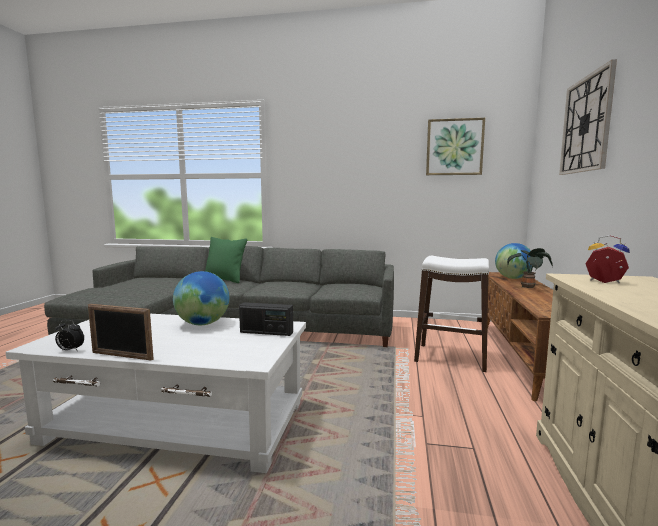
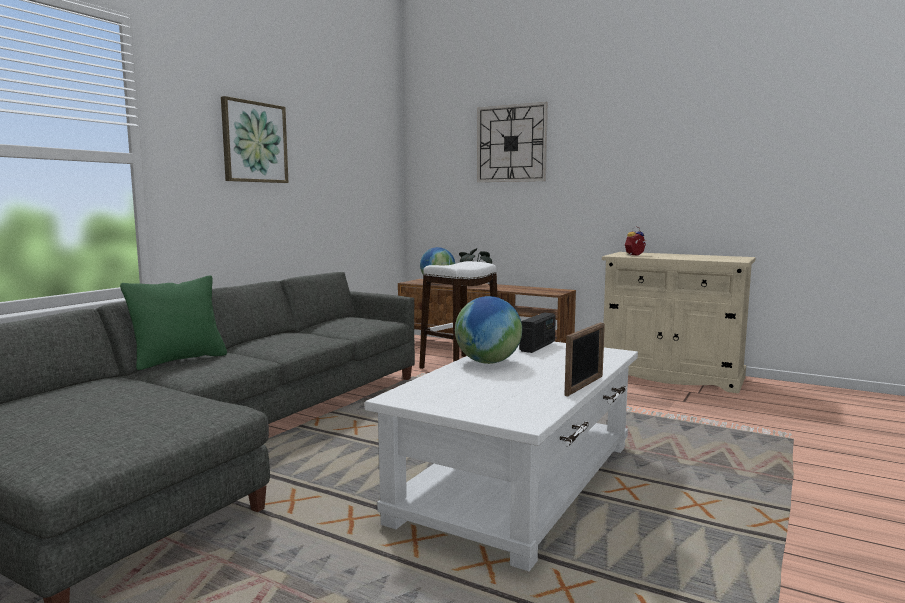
camera: 70 degrees left, 0 degrees up
(70, 350) = (554, 405): alarm clock -> none
(454, 147) = (355, 142): picture -> picture (254, 142)

